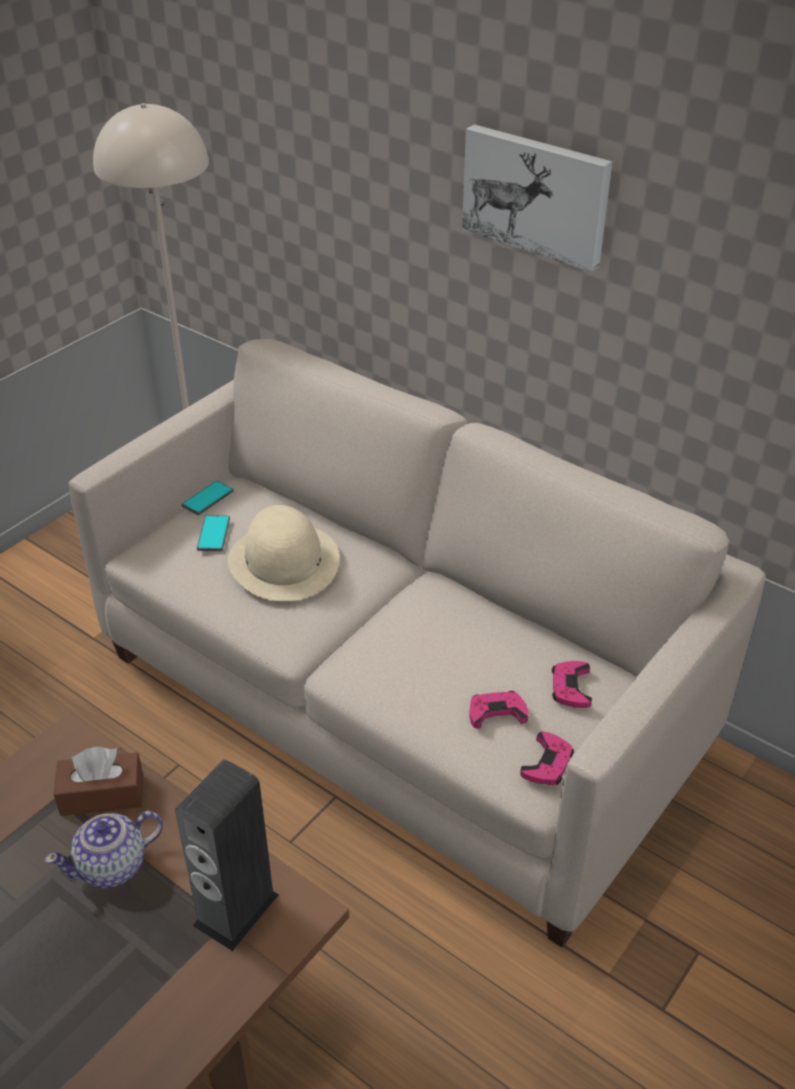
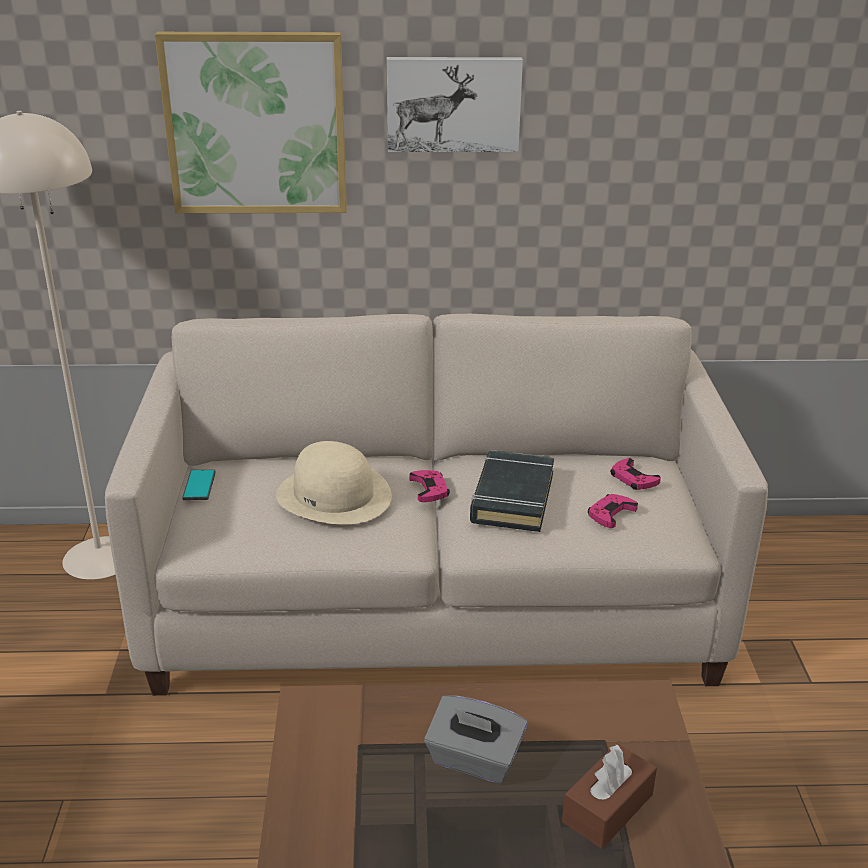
camera: 40 degrees left, 10 degrees down
(102, 794) = (395, 722): brown tissue box -> brown tissue box (607, 808)
(113, 866) = (474, 760): teapot -> grey tissue box
(214, 534) = (246, 503): phone -> none
(236, 910) = (602, 727): speaker -> none
(355, 162) = (256, 124): none -> picture
(426, 645) = (512, 498): none -> black book
(547, 763) = (677, 526): pink game controller -> pink game controller (429, 489)

